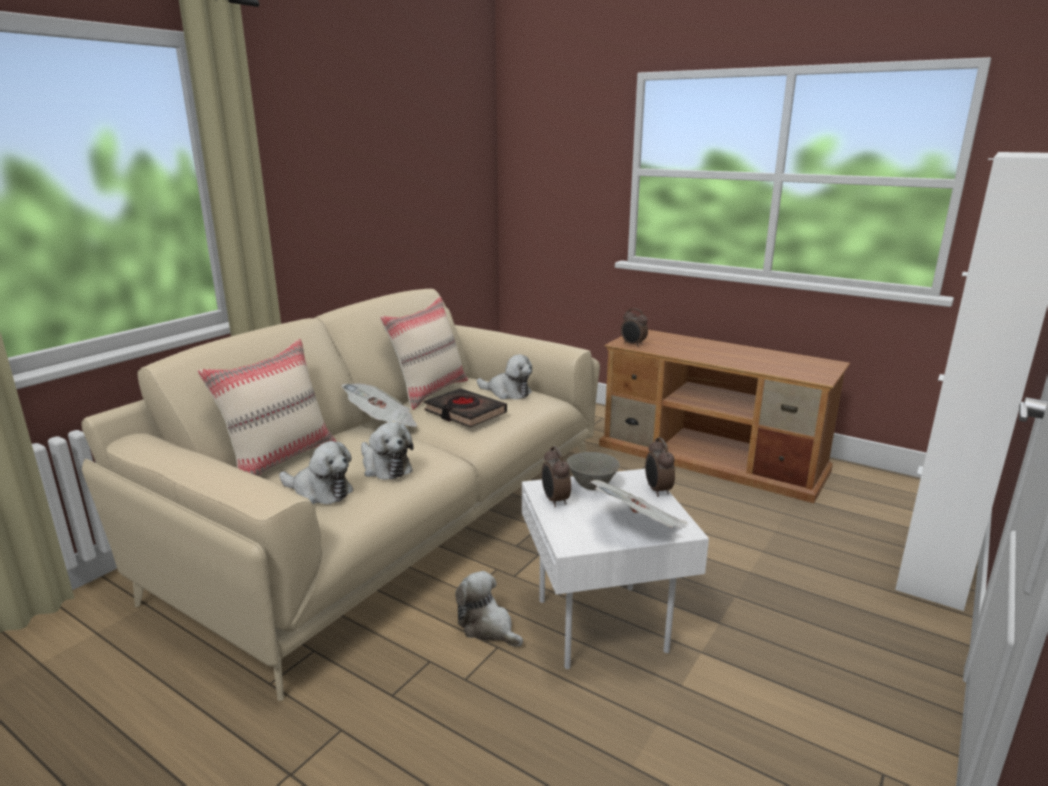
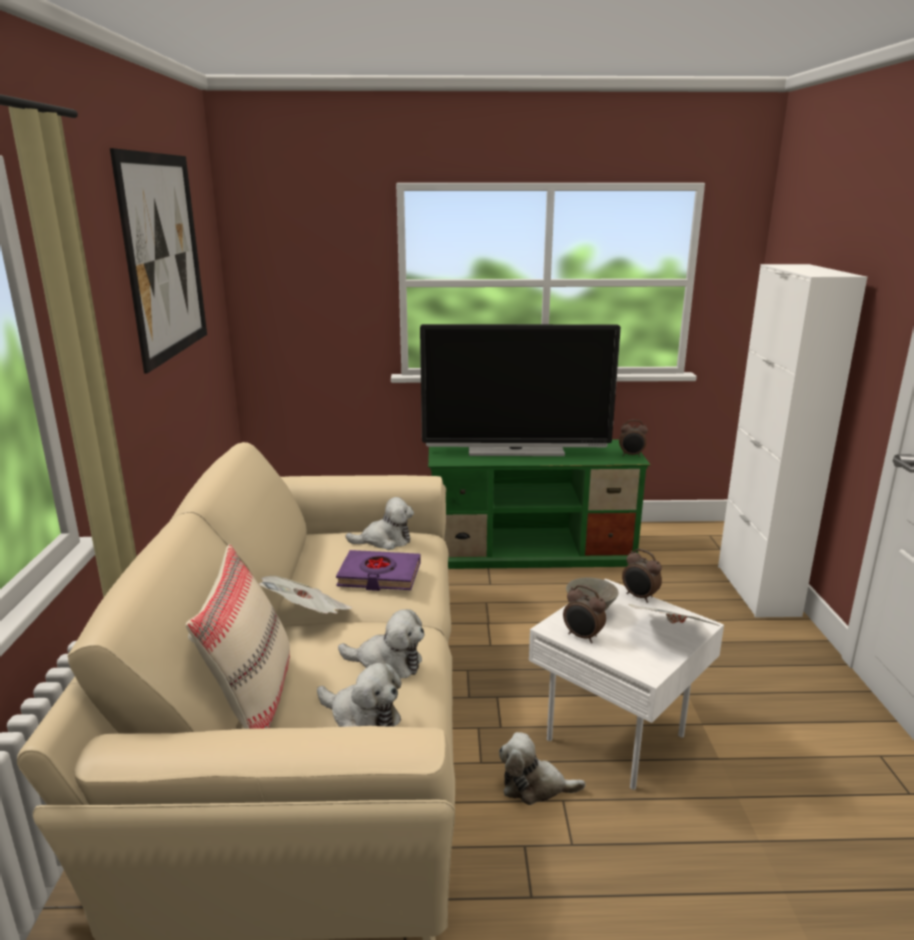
camera: 35 degrees left, 0 degrees up
(319, 492) = (362, 718): plush toy -> plush toy turned 45 degrees clockwise
(400, 130) = (164, 256): none -> picture
(429, 391) = (301, 563): beige pillow -> none
(465, 412) = (379, 576): black book -> purple book
(633, 344) = (453, 460): alarm clock -> alarm clock (631, 455)
(703, 349) = (515, 451): none -> television
(712, 458) = (532, 550): brown tv stand -> green tv stand

